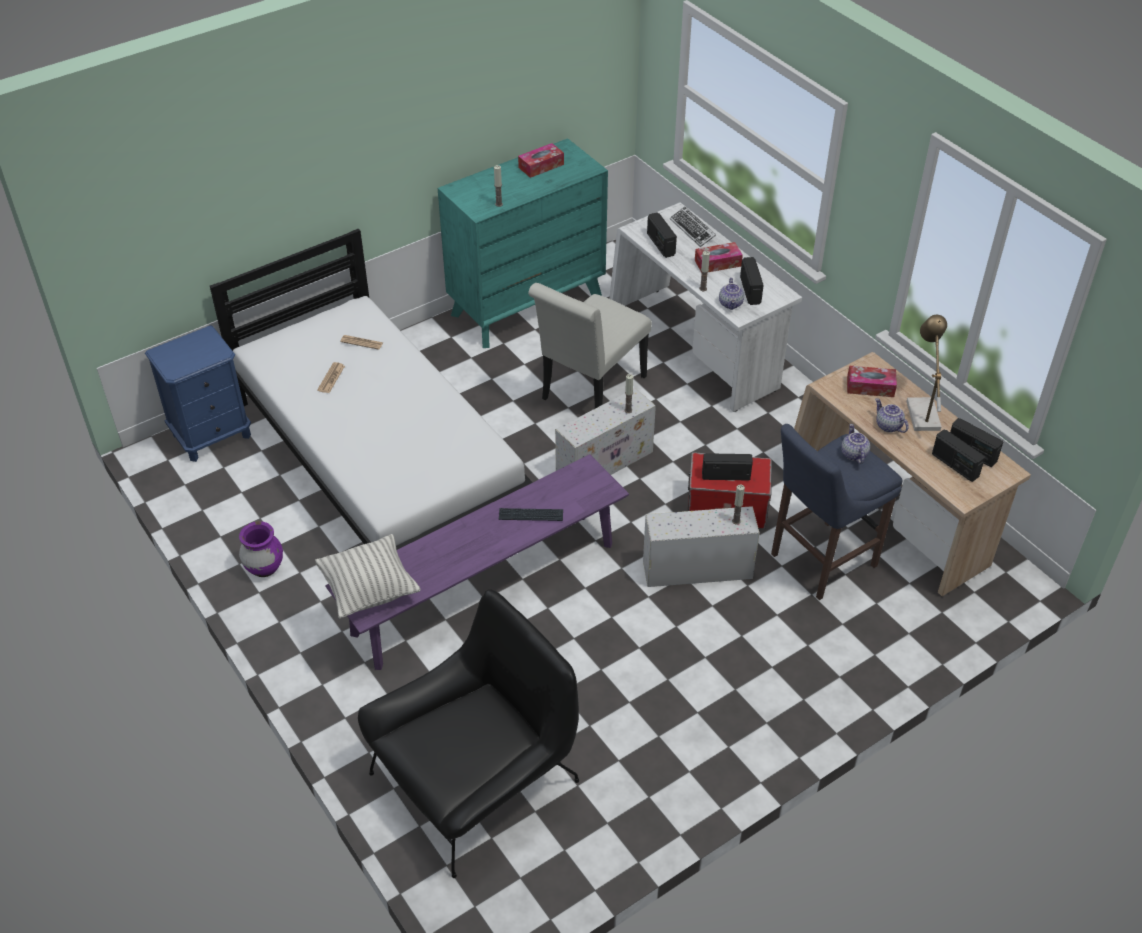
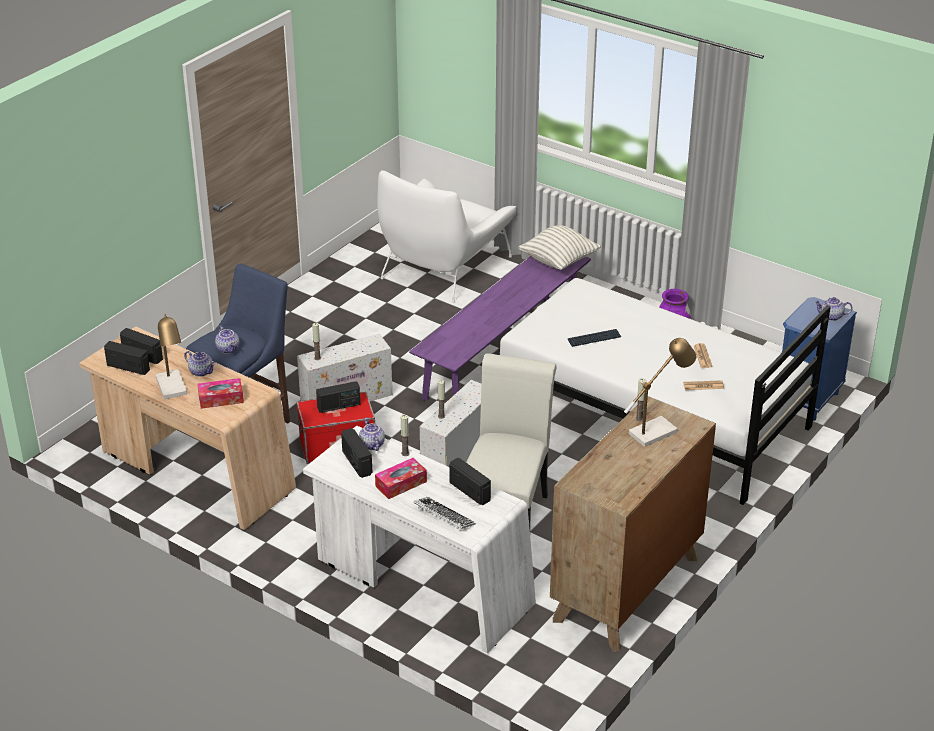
camera: 160 degrees right, 10 degrees down
(178, 350) = (831, 317): none -> teapot
(477, 779) = (444, 267): black armchair -> white armchair
(491, 192) = (657, 430): none -> table lamp
(527, 305) = (626, 589): turquoise dresser -> brown dresser
(531, 515) = (476, 322): keyboard -> keyboard (594, 339)
(541, 166) = (629, 472): tissue box -> none

